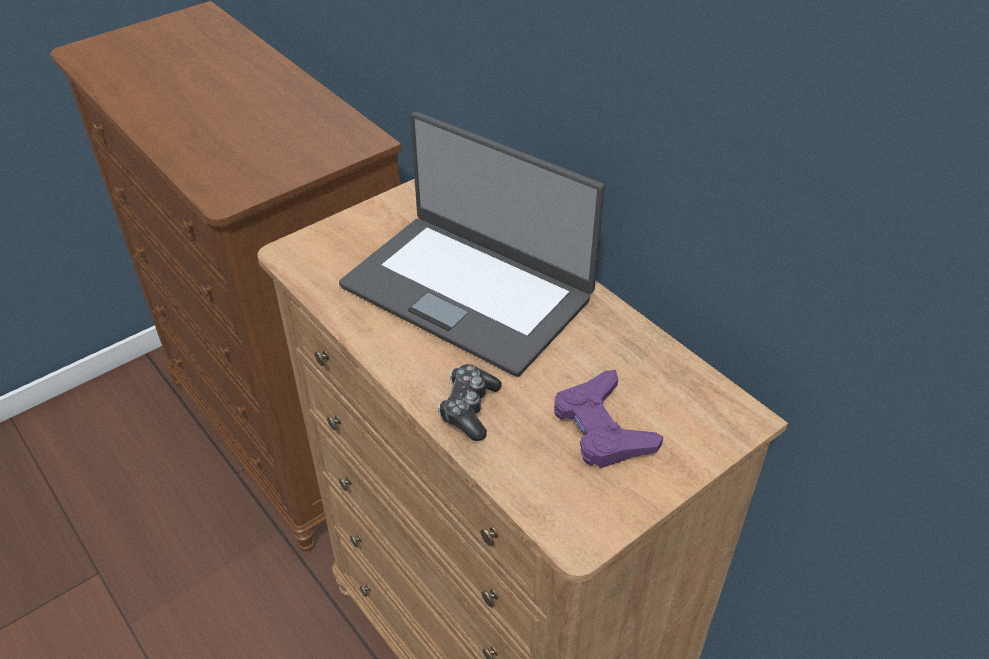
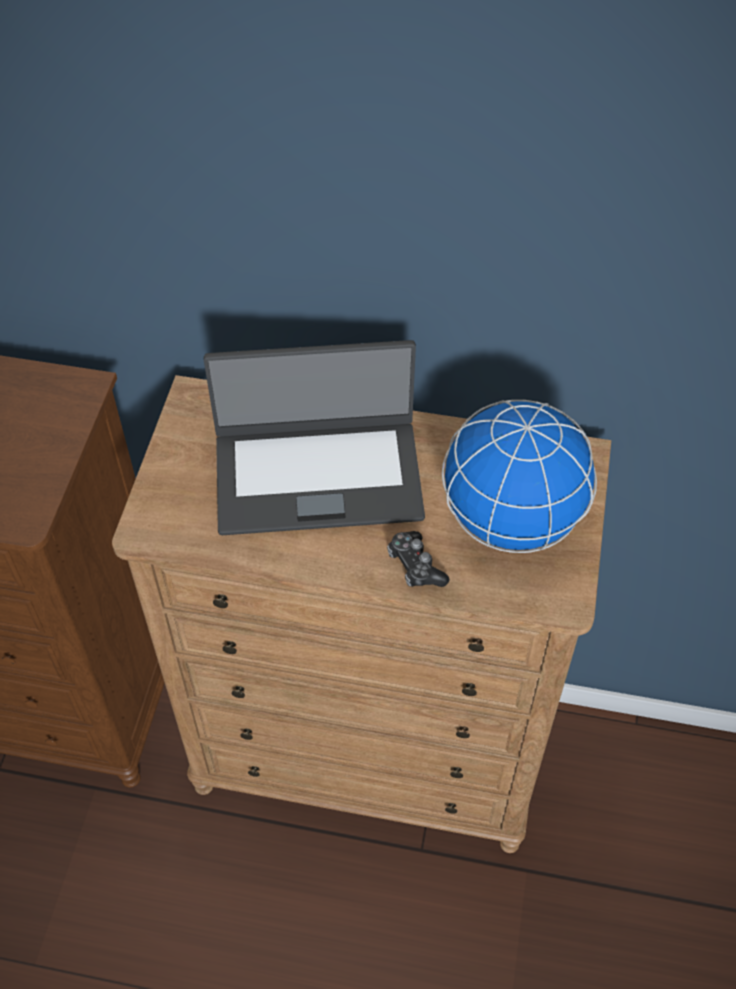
camera: 40 degrees left, 10 degrees up
(602, 427) = (510, 520): purple game controller -> globe

